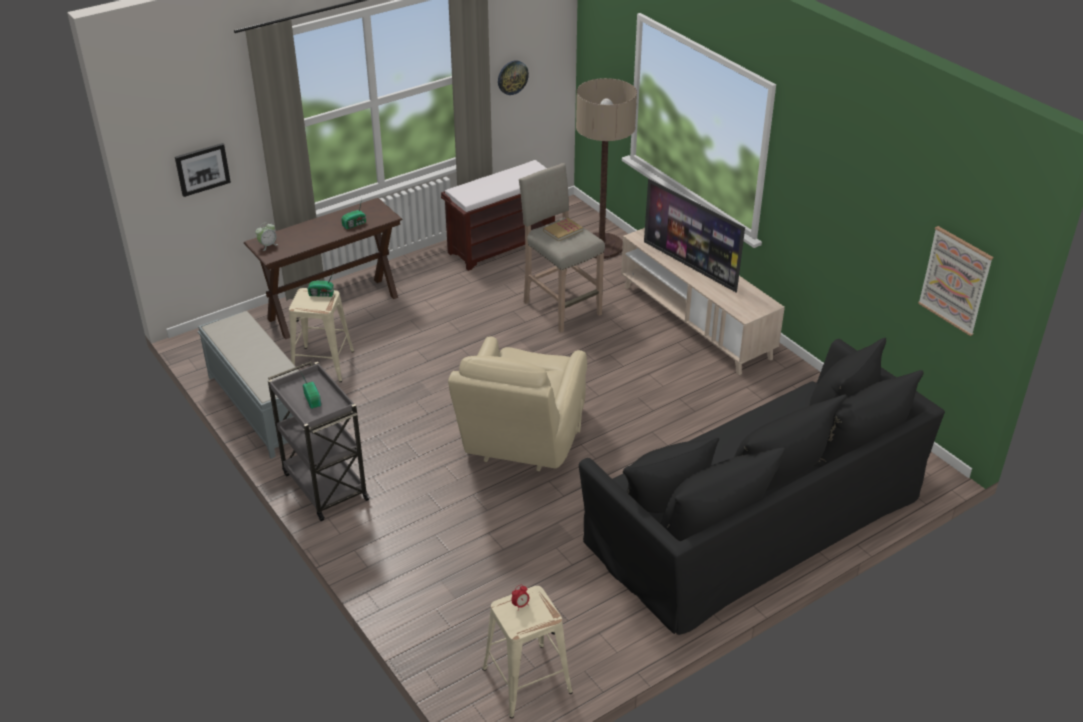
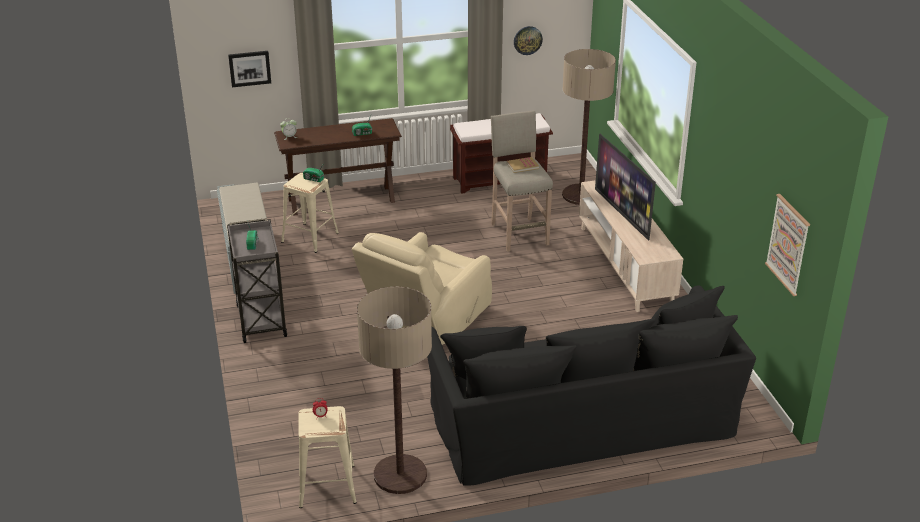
camera: 20 degrees right, 5 degrees down
(601, 642) = (400, 475): none -> floor lamp

